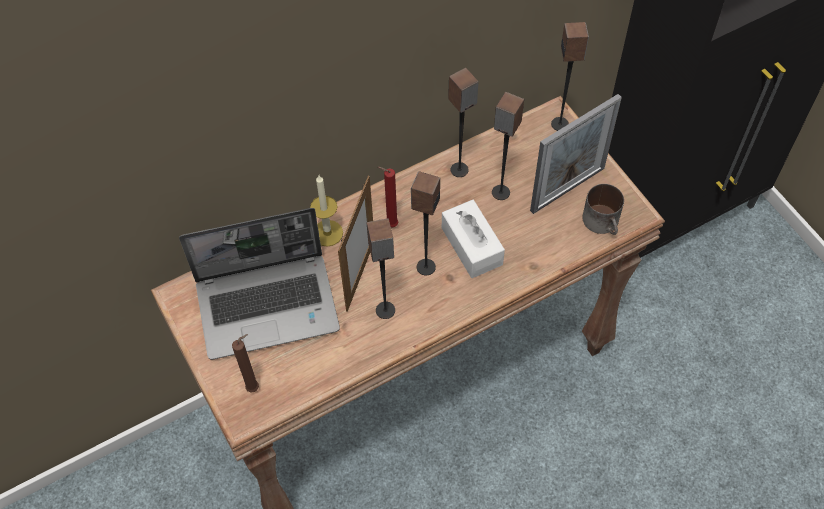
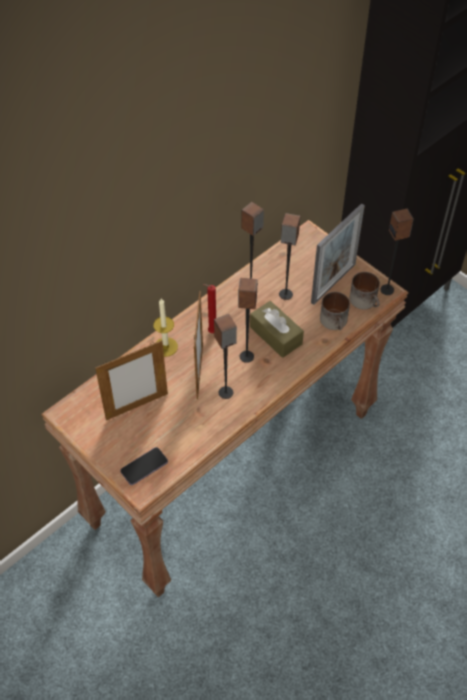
camera: 15 degrees left, 5 degrees down
(255, 387) = (144, 467): brown candle -> phone
(269, 305) = (137, 406): laptop -> picture frame
(471, 246) = (276, 335): white tissue box -> brown tissue box
(555, 243) = (335, 322): none -> mug
(560, 124) = (314, 239): speaker -> speaker (387, 290)

